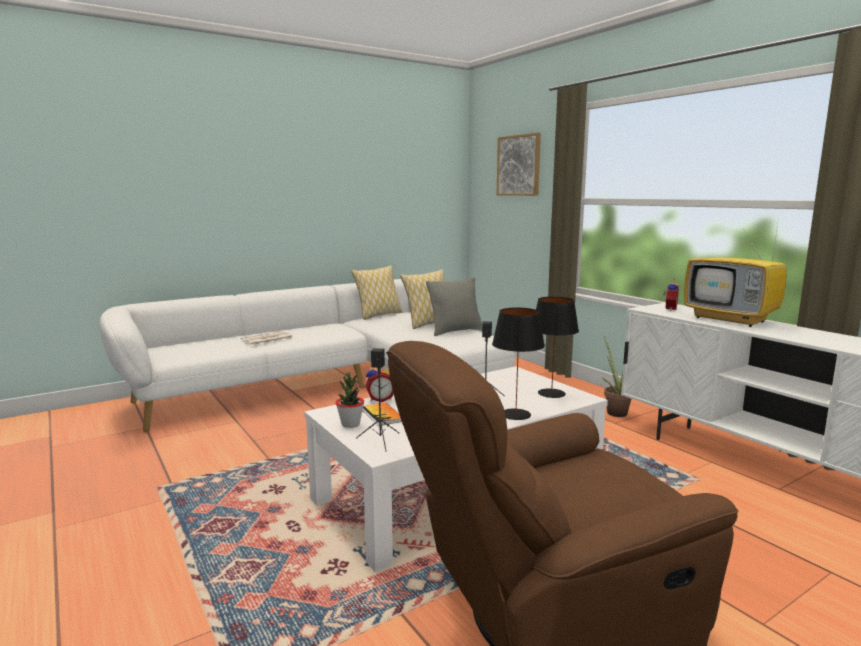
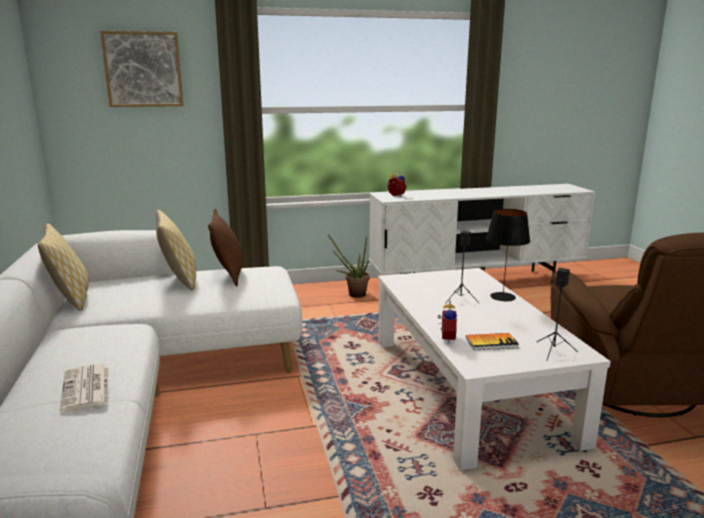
camera: 70 degrees left, 5 degrees up
(350, 424) = (512, 359): potted plant -> none
(455, 331) = (228, 275): grey pillow -> brown pillow
(551, 393) = (458, 278): black table lamp -> none
(732, 320) = (441, 193): television -> none

